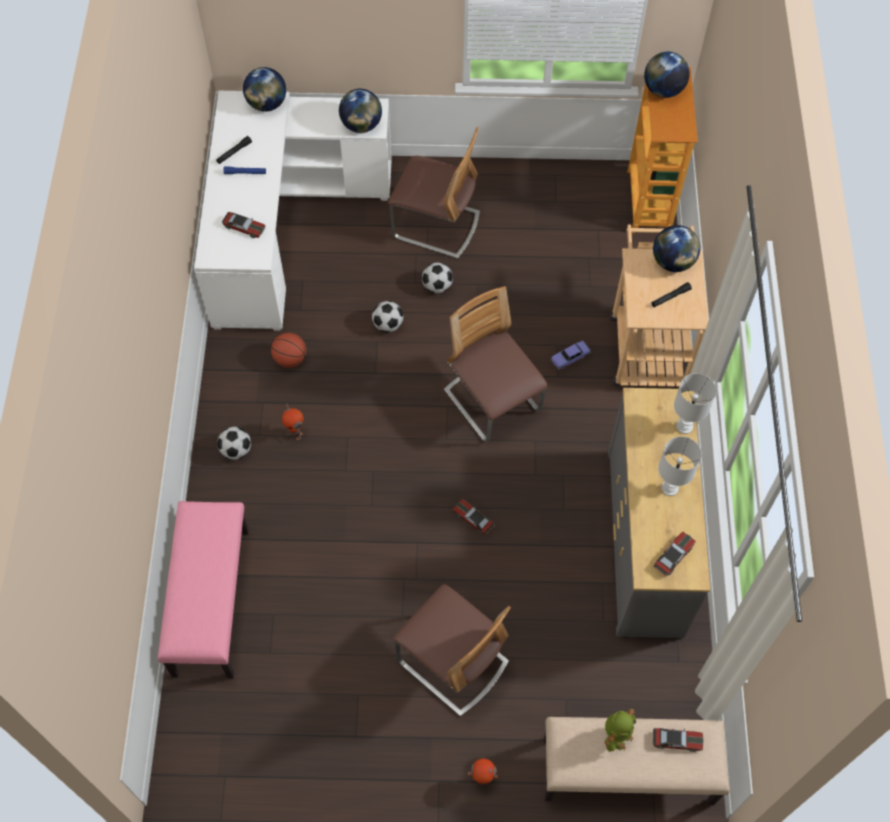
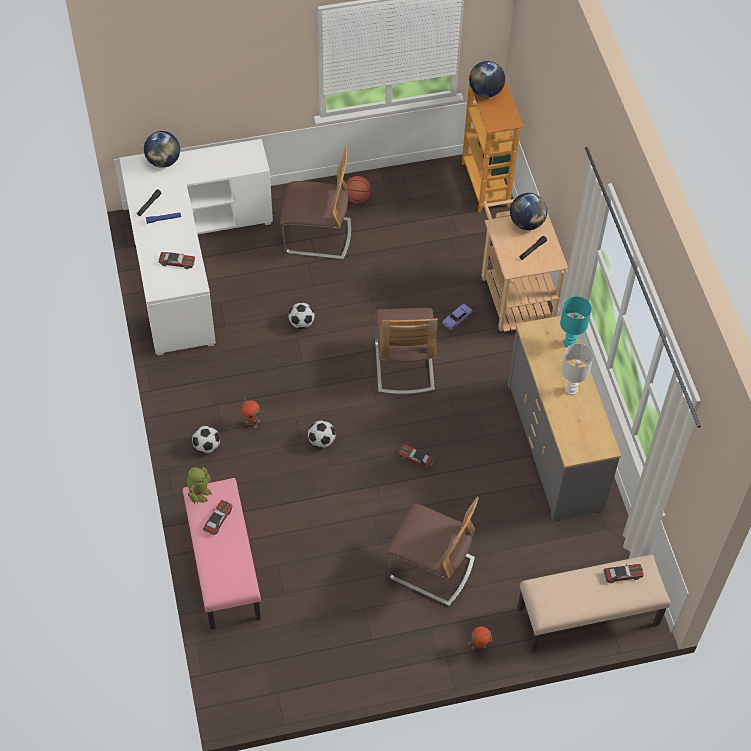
camera: 15 degrees left, 5 degrees down
(290, 359) = (229, 366): basketball -> basketball (357, 198)
(361, 125) = (246, 164): globe -> none
(437, 286) = (333, 285): football -> football (321, 441)
(492, 401) = (404, 365): chair -> chair turned 135 degrees counterclockwise
(616, 734) = (577, 580): toy robot -> toy robot (199, 493)
(673, 556) = (587, 437): toy car -> toy car (218, 519)
(685, 426) = (570, 342): white table lamp -> turquoise table lamp

